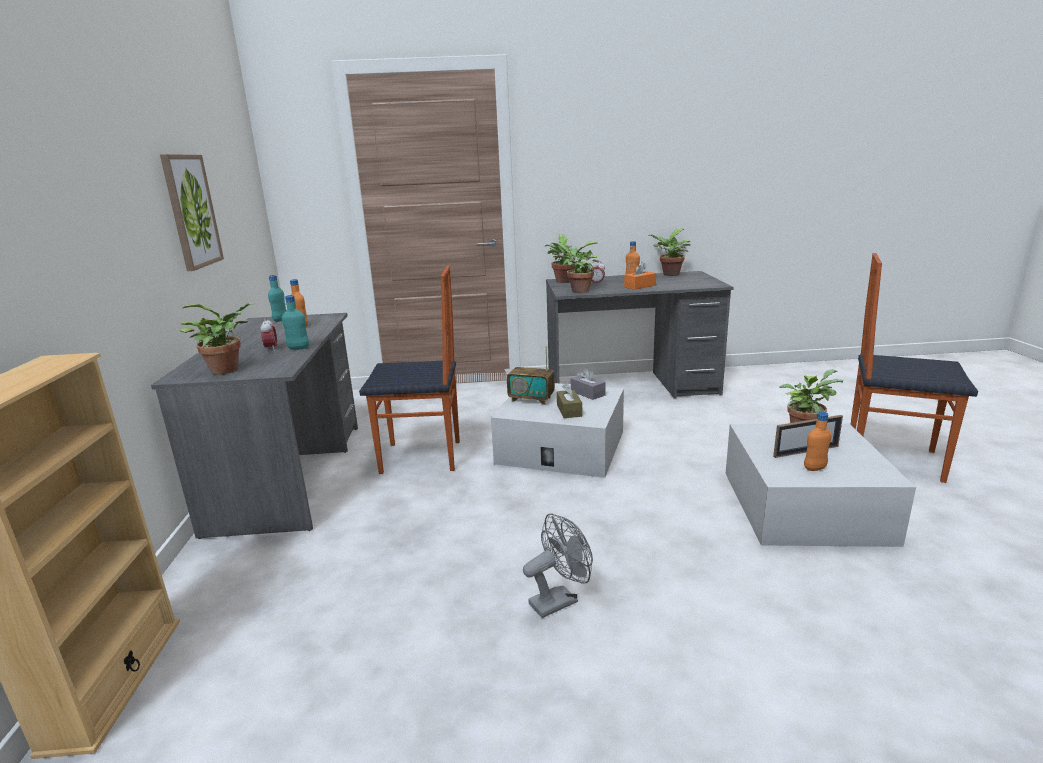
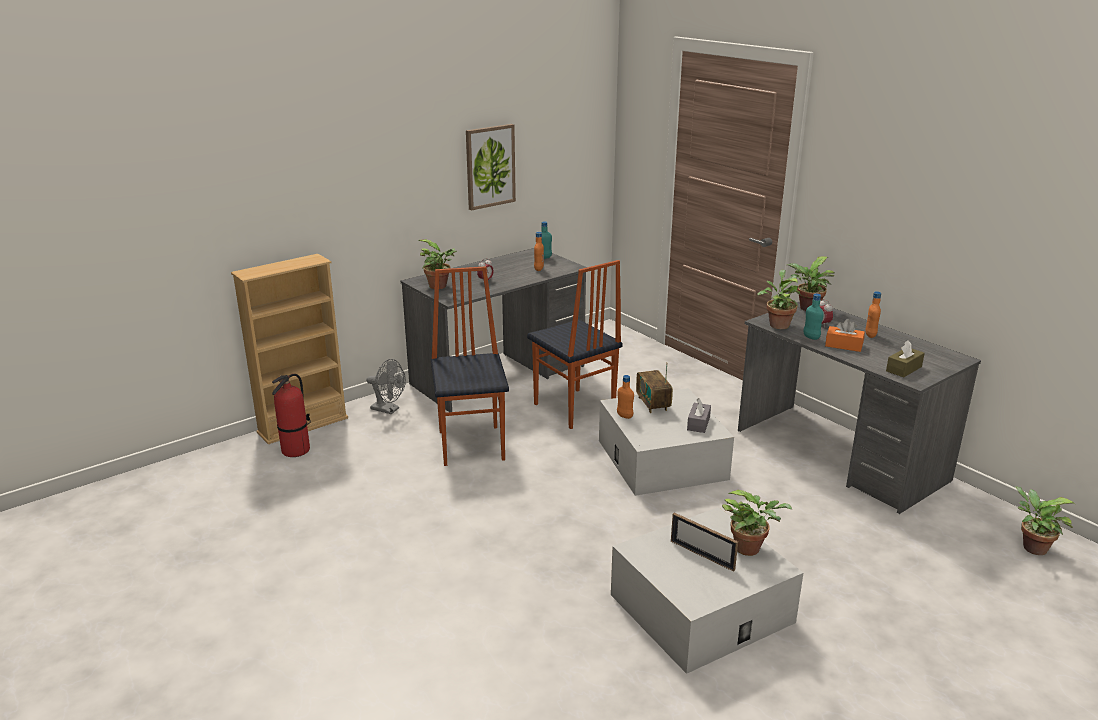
camera: 55 degrees right, 5 degrees up
(173, 717) = (296, 451): none -> fire extinguisher
(298, 348) = (495, 287): turquoise bottle -> turquoise bottle (811, 337)
(559, 600) = (464, 524): grey fan -> grey fan (389, 410)
(569, 410) = (651, 426): brown tissue box -> brown tissue box (903, 369)
(669, 275) = (926, 347): potted plant -> potted plant (1031, 547)
(815, 468) = (671, 564): orange bottle -> orange bottle (624, 416)
(892, 459) = (876, 655): chair -> chair (472, 444)

